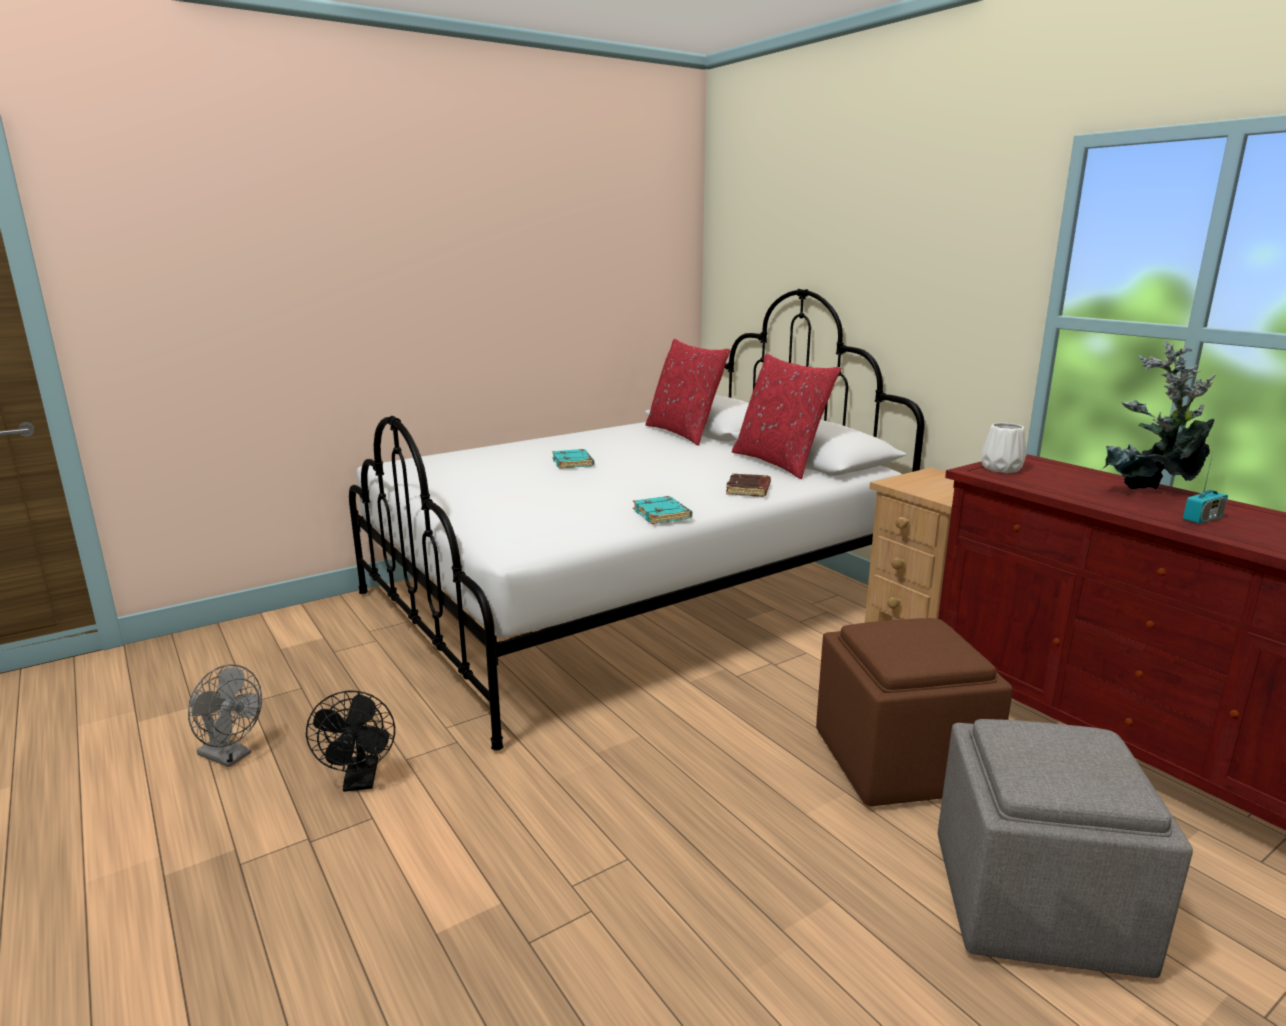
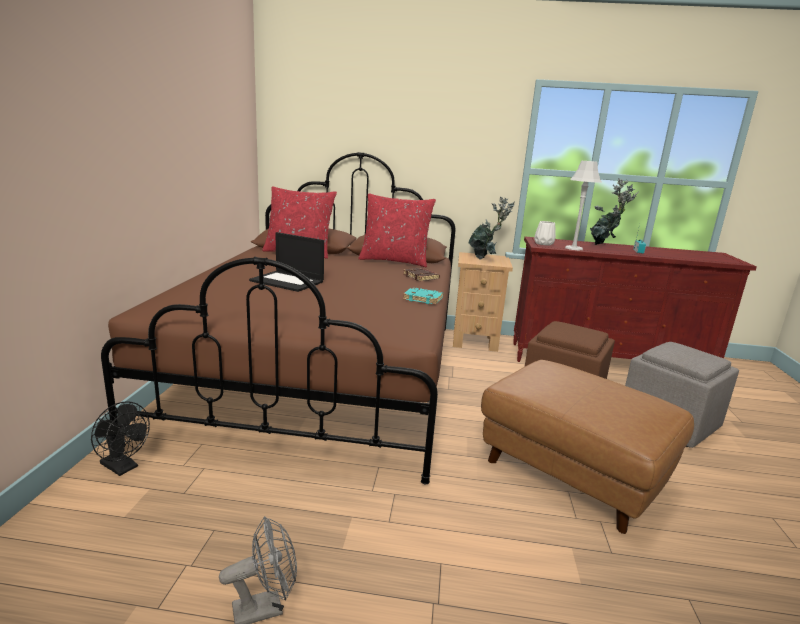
camera: 50 degrees left, 0 degrees up
(361, 781) = (391, 551): black fan -> black fan (123, 467)
(573, 463) = (288, 281): turquoise book -> laptop
(629, 599) = (324, 372): white bed -> brown bed
(685, 847) = (573, 471): none -> brown ottoman
(944, 485) = (485, 259): none -> potted plant
(1039, 485) = (573, 248): none -> grey table lamp

